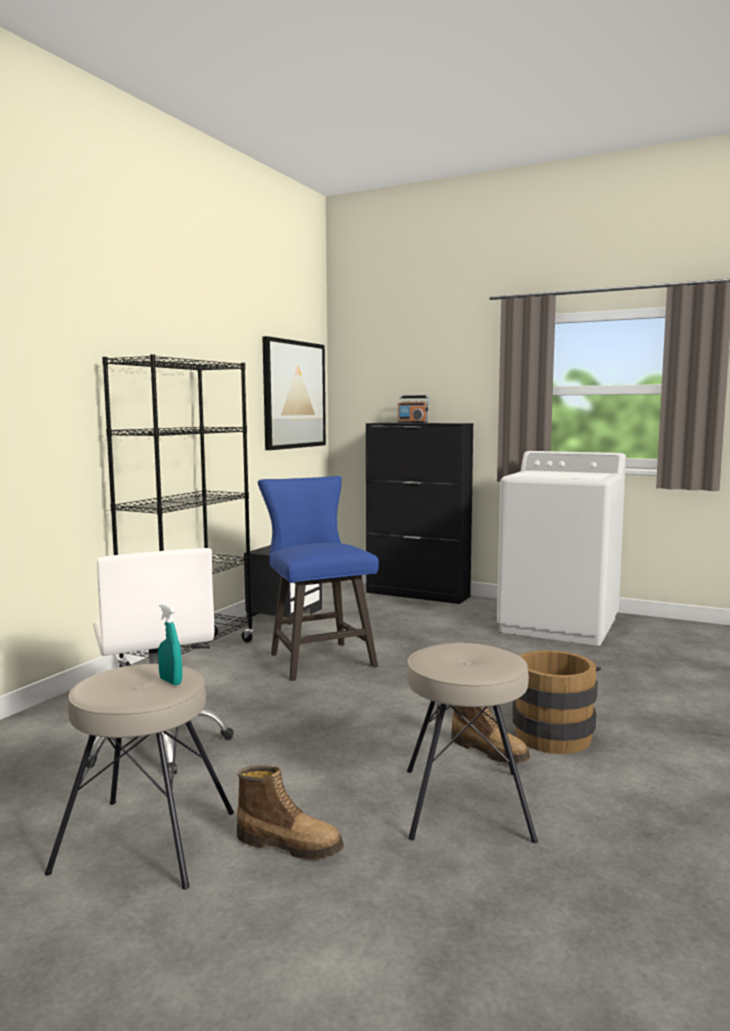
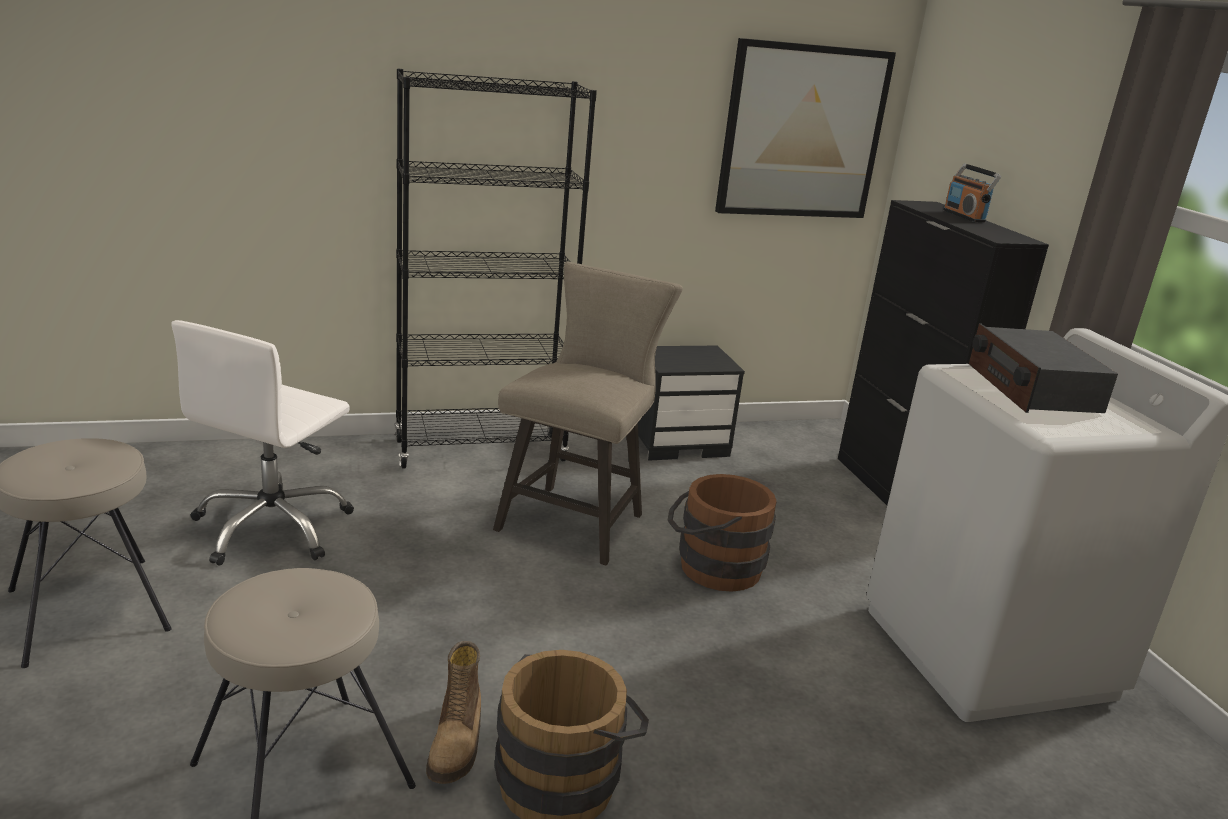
camera: 45 degrees right, 15 degrees up
(170, 681) = (77, 476): turquoise spray bottle -> none
(290, 844) = (131, 690): boot -> none
(317, 658) = (577, 518): blue stool -> beige stool
(417, 646) = (711, 567): none -> brown bucket
(550, 474) = (1031, 388): none -> radio

